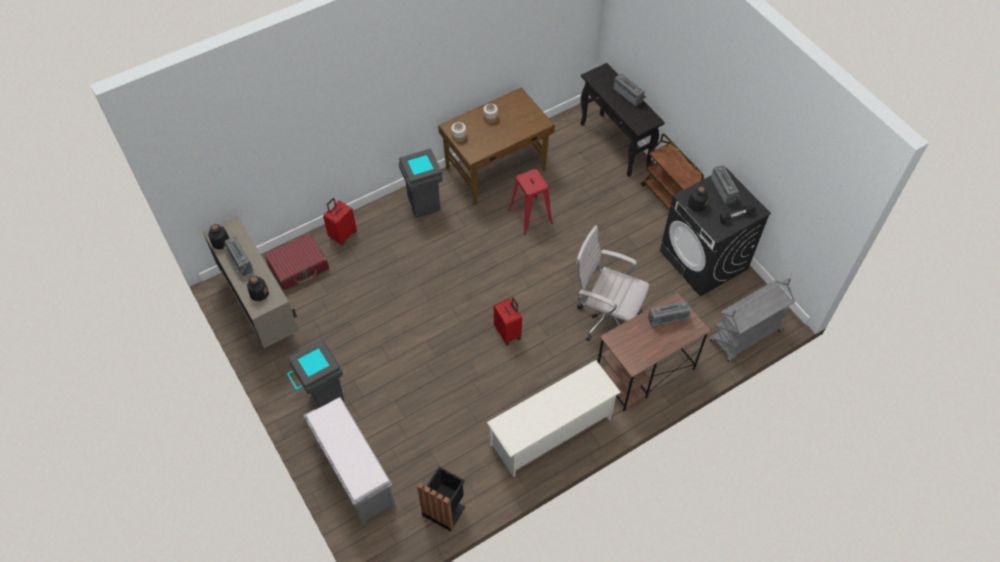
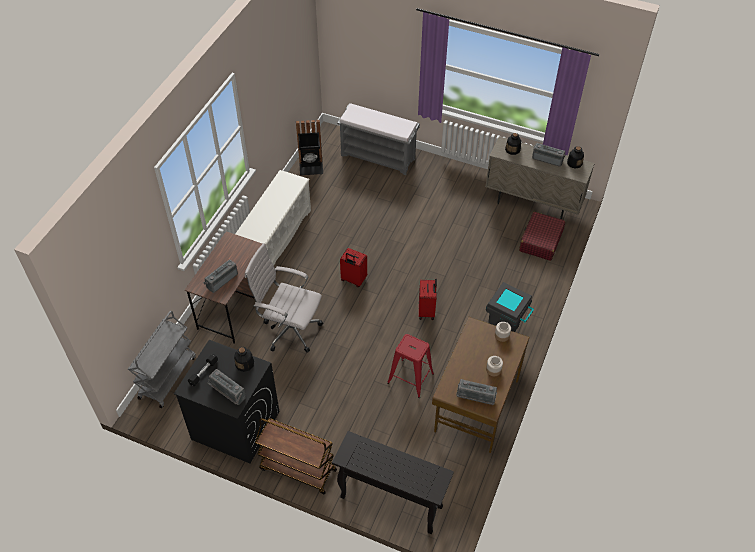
camera: 145 degrees right, 5 degrees down
(323, 398) = (437, 181): grey trash can -> none
(342, 235) = (537, 279): red suitcase -> red suitcase (427, 311)
(605, 317) = (289, 330): white office chair -> white office chair turned 150 degrees counterclockwise
(629, 94) = (388, 475): radio -> radio (475, 398)

